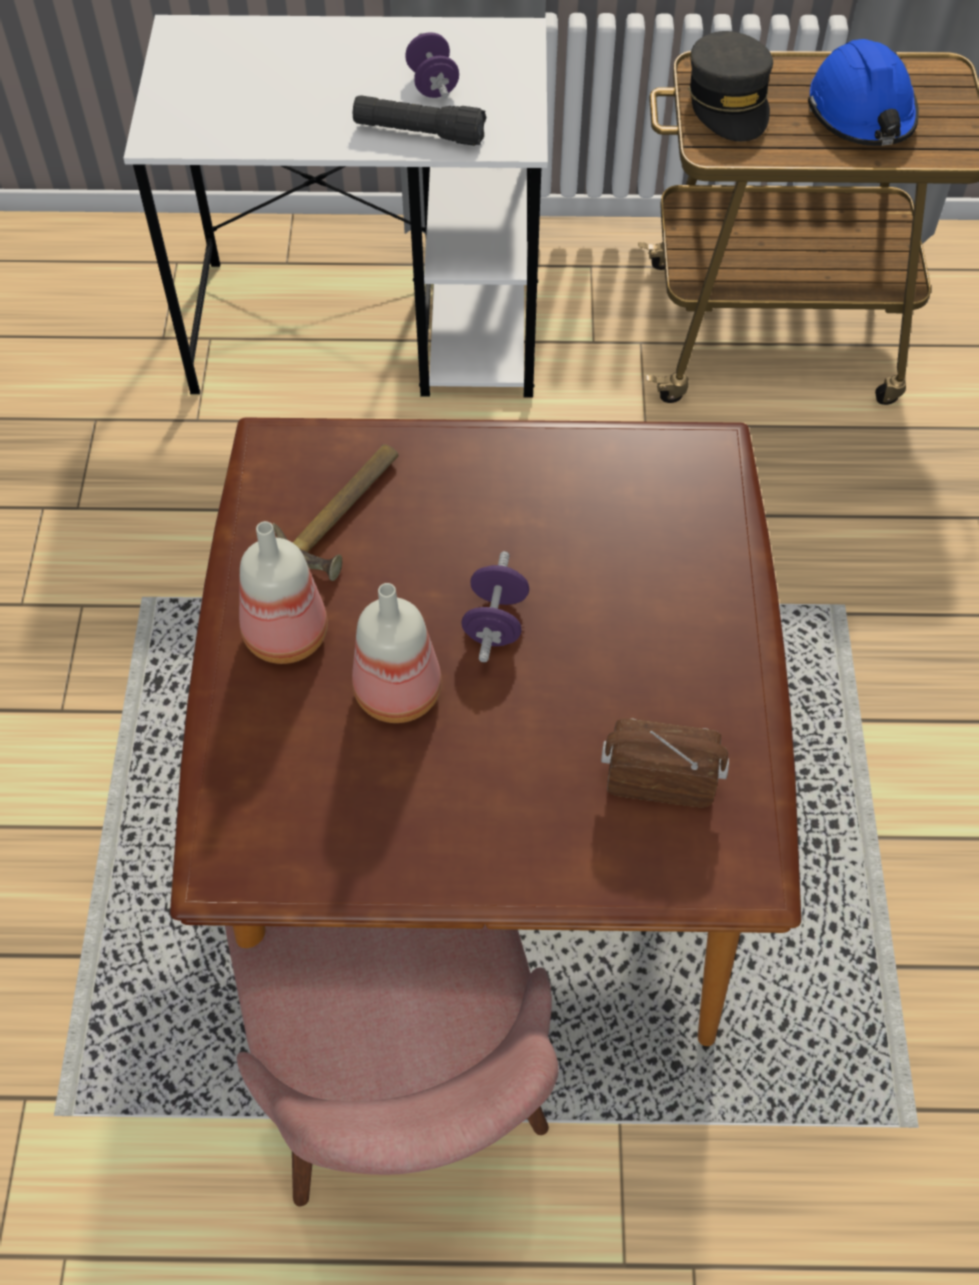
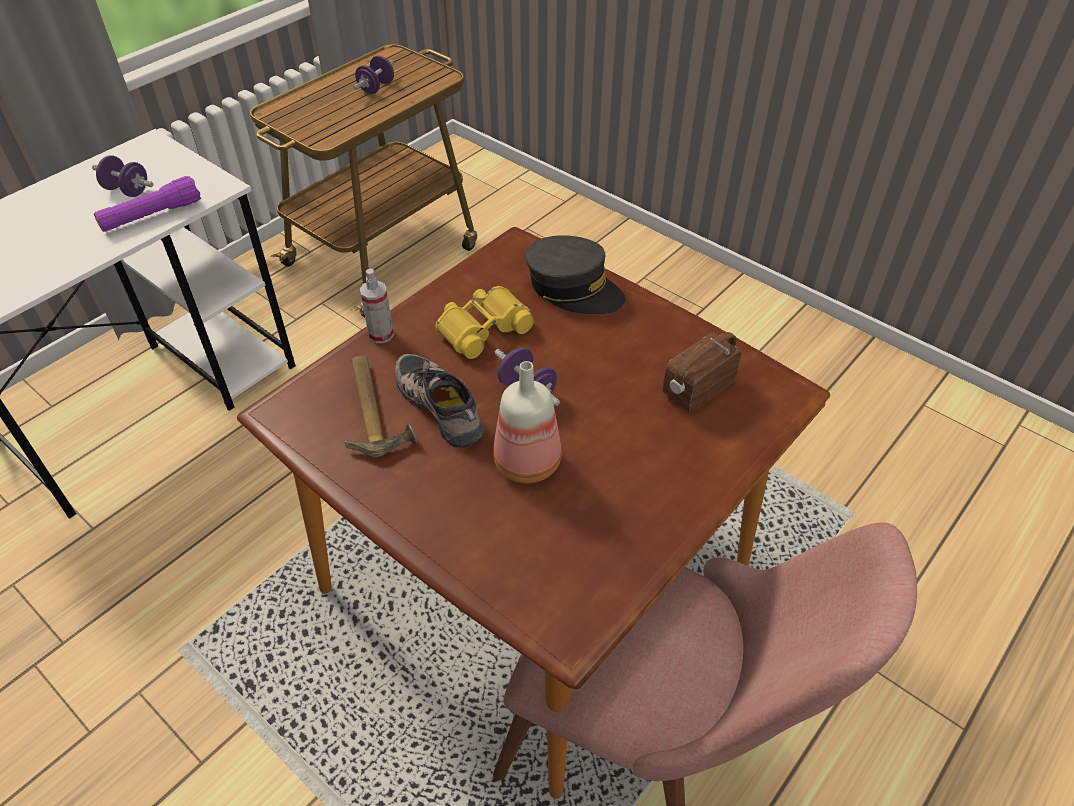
camera: 50 degrees left, 10 degrees down
(285, 637) = (428, 492): bottle -> none
(404, 564) = (442, 405): none -> shoe
(419, 133) = (152, 216): black flashlight -> purple flashlight
(448, 440) = (381, 334): none -> spray bottle
(547, 517) = (482, 328): none -> yellow binoculars
(729, 102) = (305, 116): grey cap -> grey cap (573, 288)
(861, 113) = (376, 88): blue hard hat -> purple dumbbell

